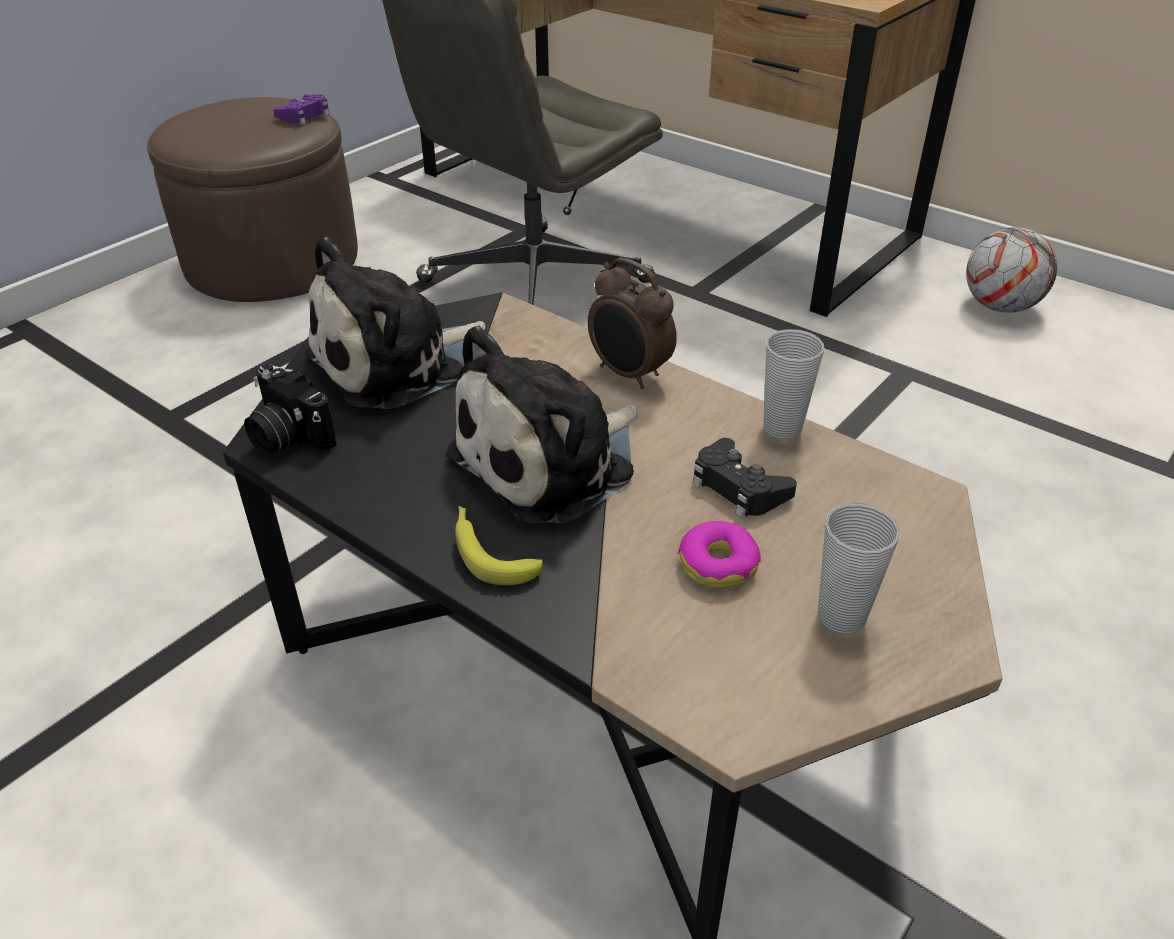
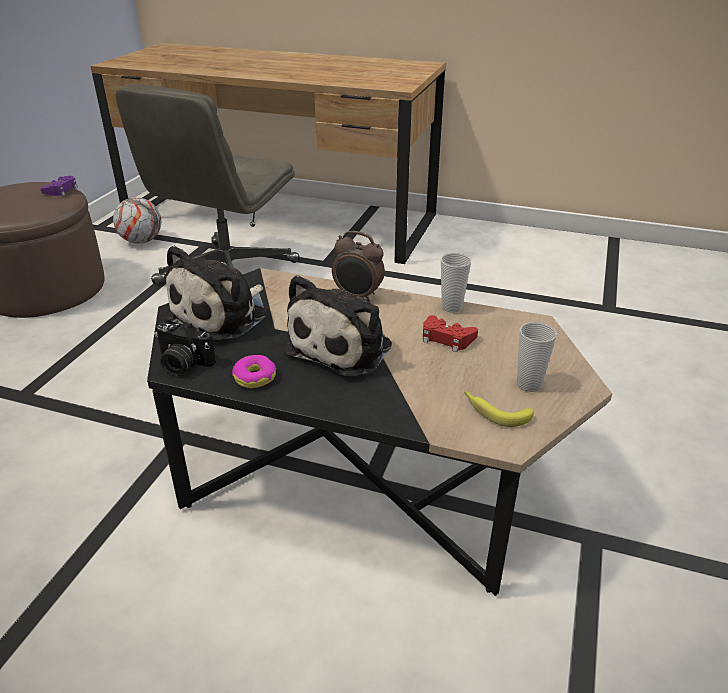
camera: 20 degrees left, 5 degrees down
(489, 552) = (338, 395): banana -> banana (494, 412)
(718, 564) = (458, 375): donut -> donut (255, 377)
(738, 487) = (446, 338): black game controller -> red game controller
(1000, 307) = (491, 244): football -> football (141, 241)

